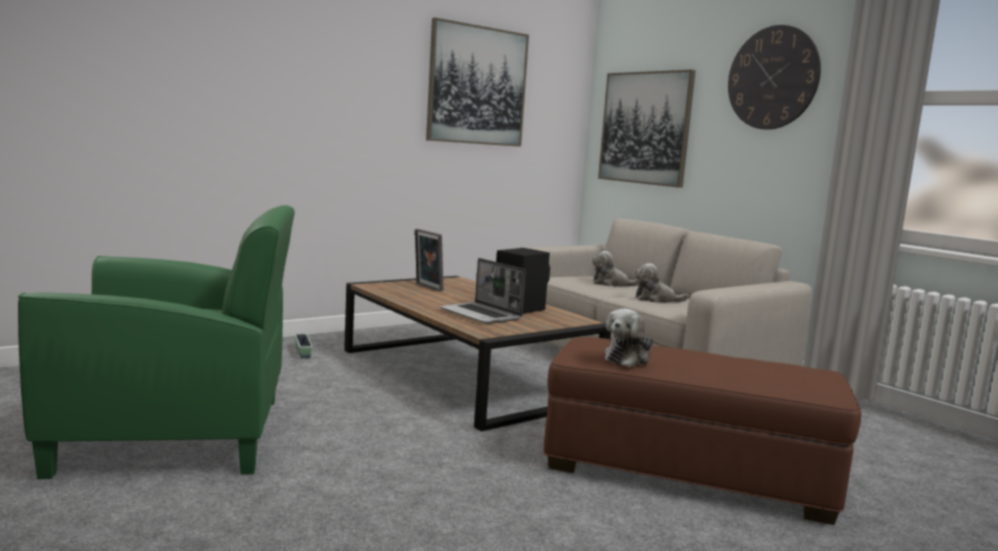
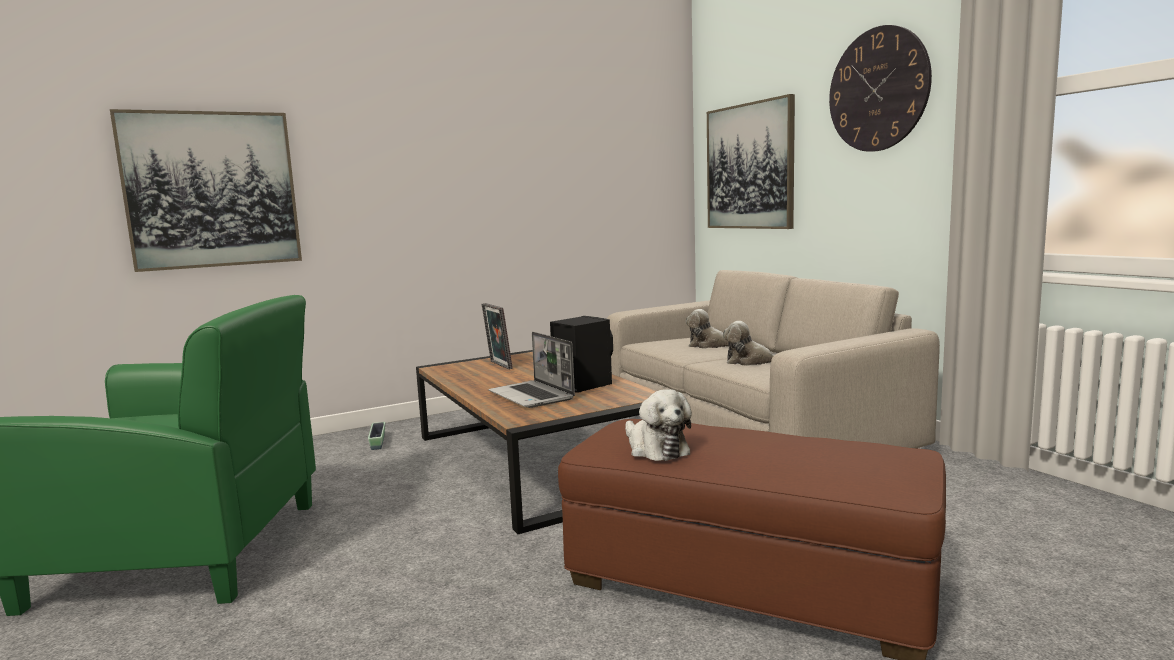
camera: 10 degrees right, 0 degrees up
(477, 86) = (558, 142): picture -> picture (212, 190)
(629, 358) = (655, 448): plush toy -> plush toy turned 75 degrees counterclockwise

